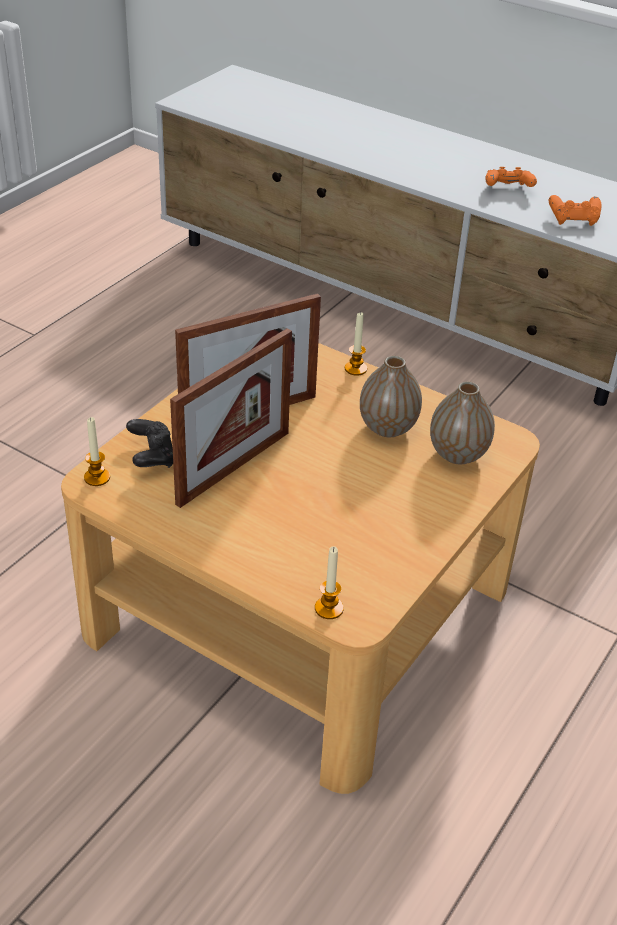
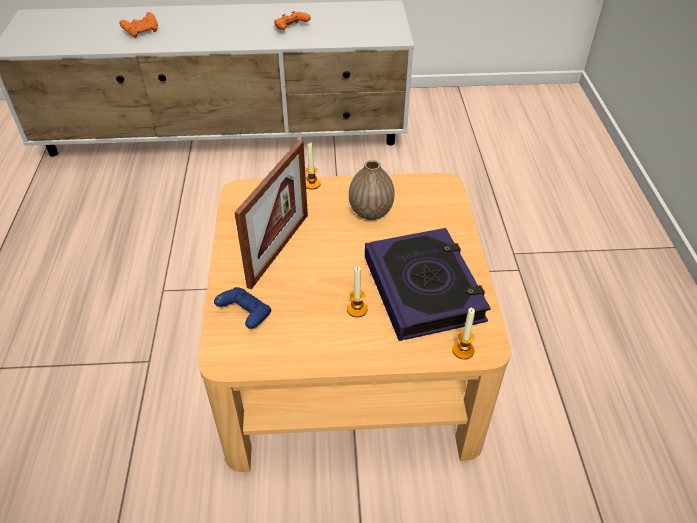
camera: 35 degrees left, 5 degrees up
(97, 477) = (224, 353): candle -> candle (357, 309)
(152, 456) = (245, 315): black game controller -> blue game controller
(234, 467) = (308, 291): picture frame -> none
(357, 529) = (423, 288): none -> book
(458, 454) = (426, 208): vase -> none
(573, 220) = (347, 33): orange game controller -> orange game controller (142, 32)

